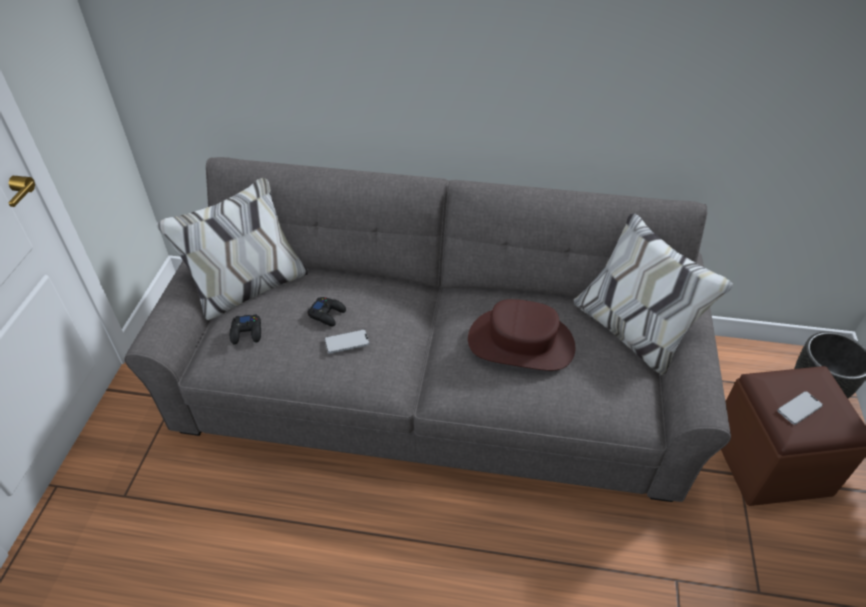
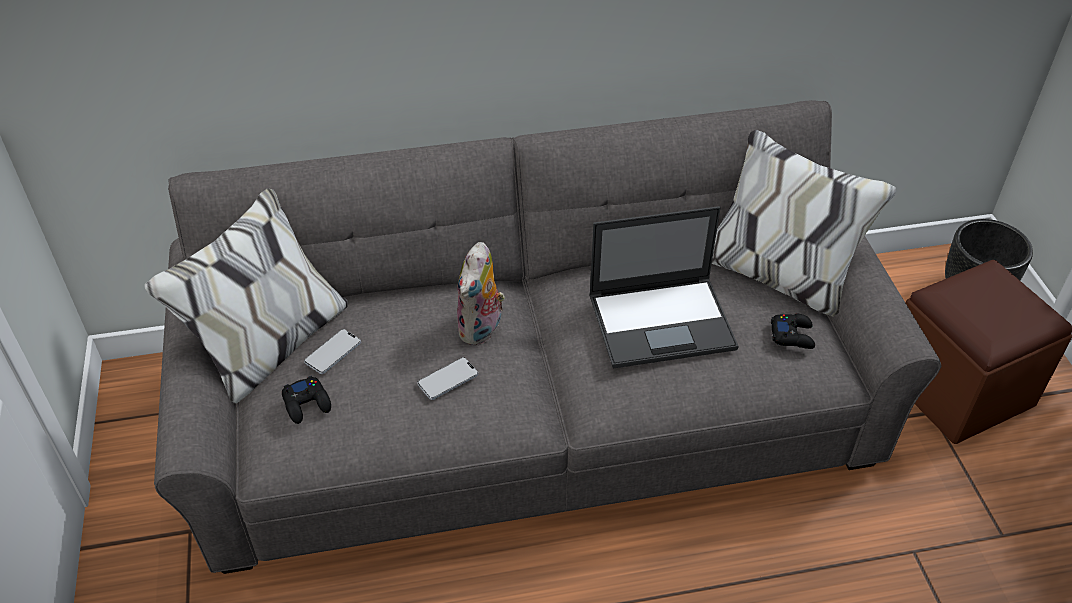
camera: 20 degrees left, 0 degrees up
(327, 314) = (404, 351): black game controller -> black game controller (792, 335)
(389, 314) = (482, 330): none -> plush toy
(521, 342) = (663, 321): brown hat -> laptop
(799, 408) = (988, 314): phone -> phone (333, 352)

